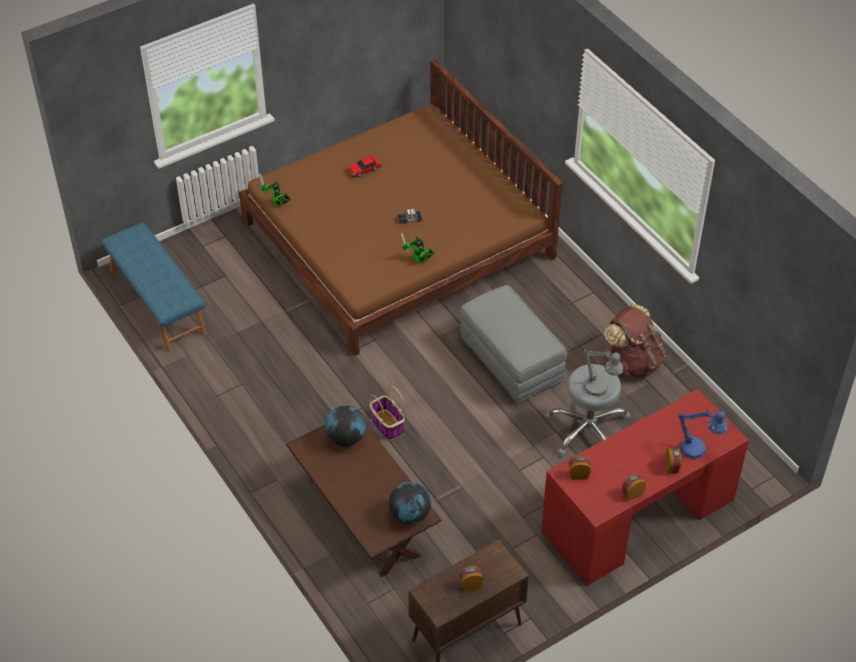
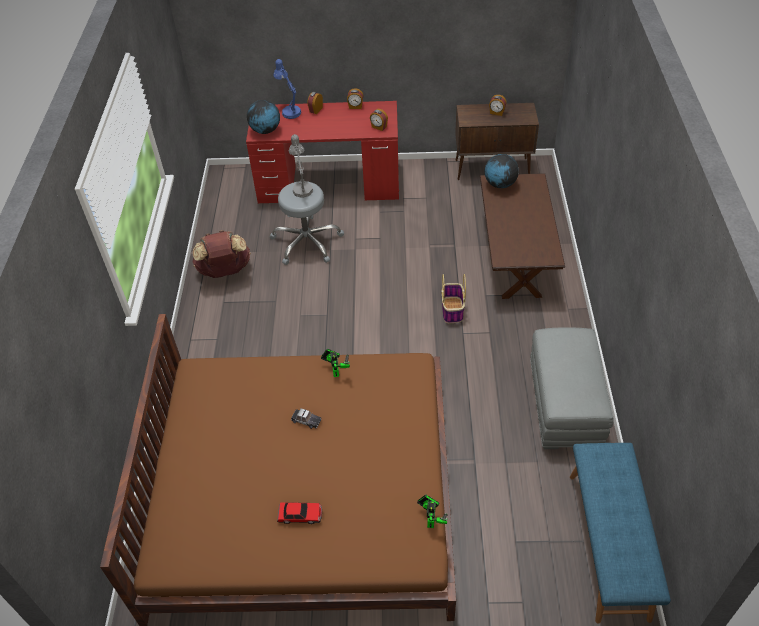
camera: 145 degrees left, 0 degrees up
(346, 438) = (513, 249): globe -> globe (265, 131)
(512, 361) = (313, 314): grey ottoman -> grey ottoman (563, 404)

